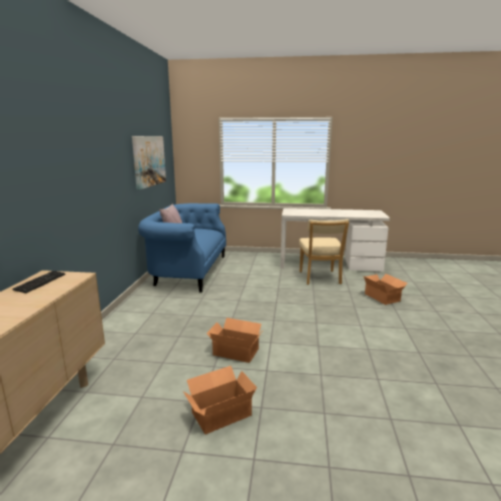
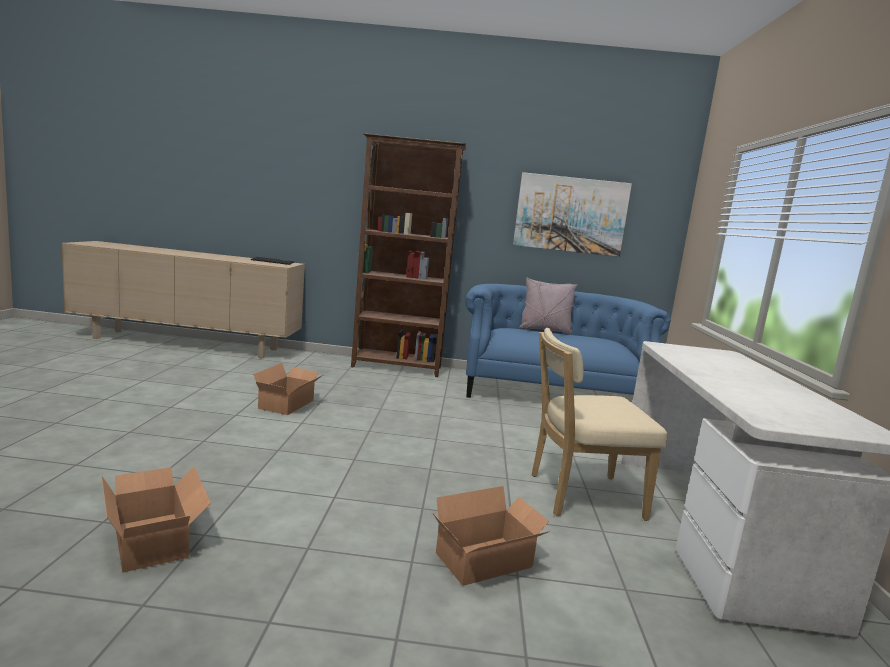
camera: 85 degrees right, 5 degrees down
(130, 313) = (397, 367): none -> brown bookcase
(219, 413) = (179, 392): cardboard box -> cardboard box (155, 539)

